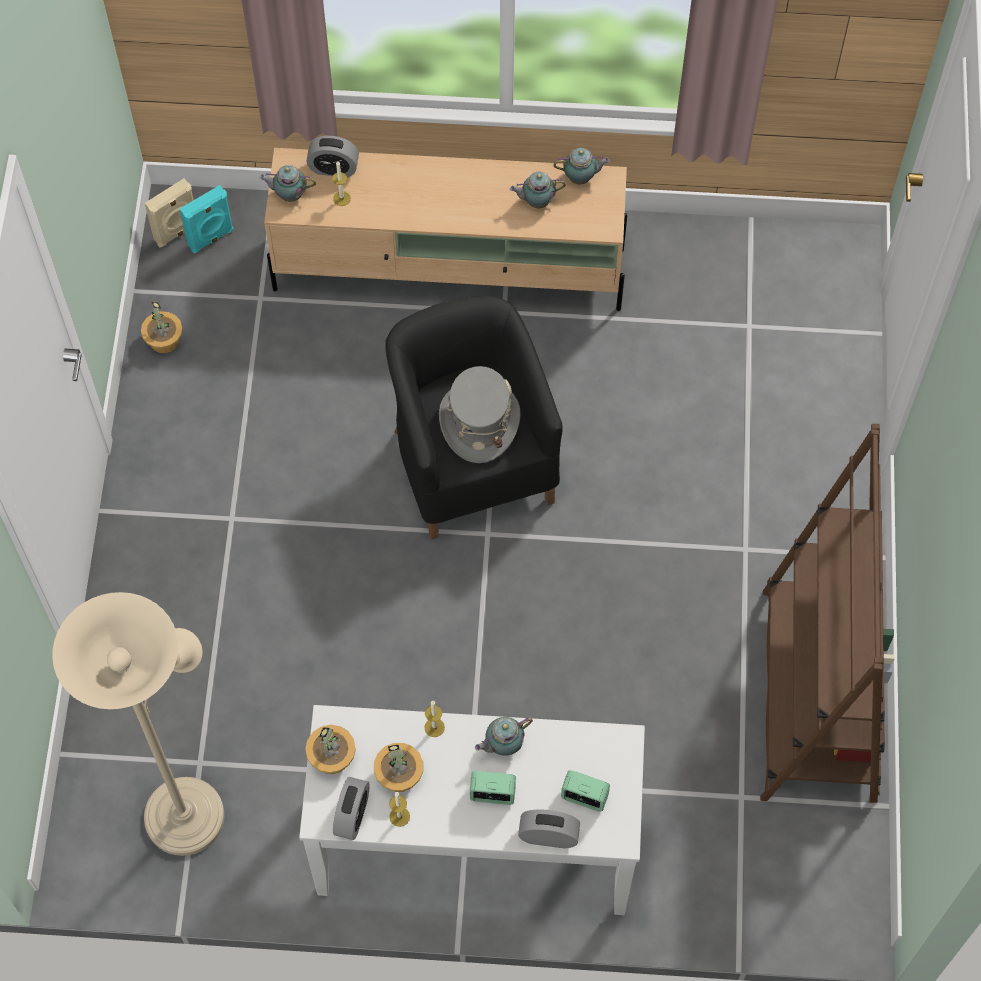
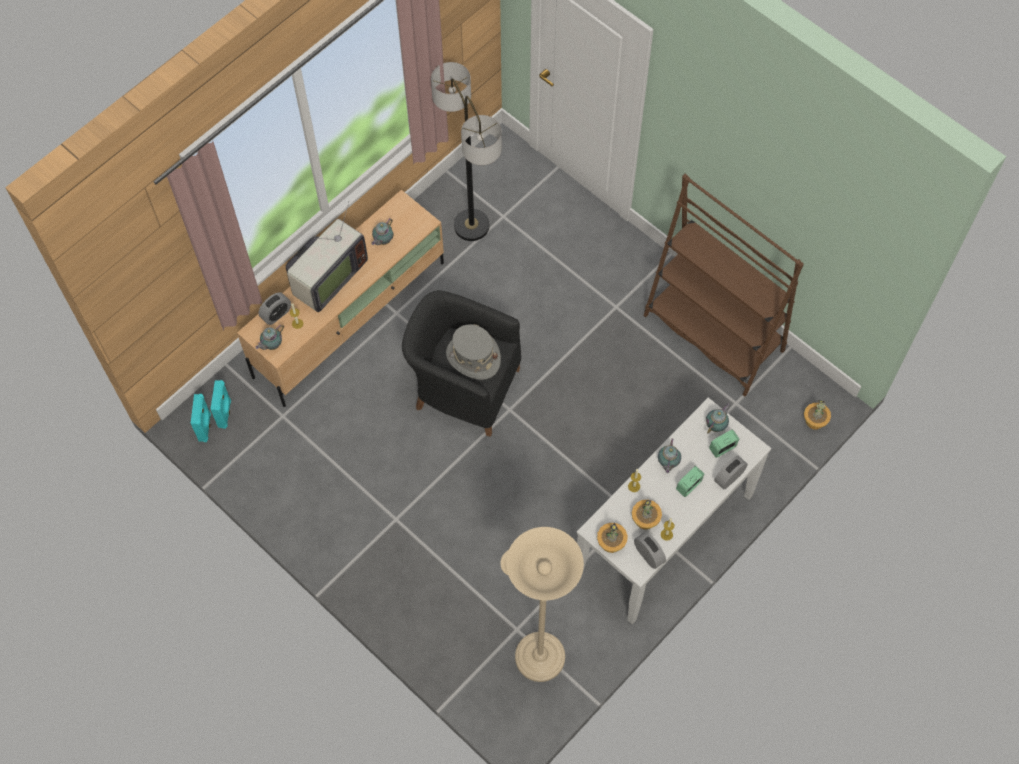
camera: 50 degrees left, 0 degrees up
(164, 340) = (263, 479): potted plant -> potted plant (814, 421)
(177, 232) = (205, 427): beige speaker -> turquoise speaker
(430, 183) = (327, 278): none -> television
(581, 178) = (388, 212): teapot -> teapot (716, 425)
(701, 301) = (471, 225): none -> floor lamp

